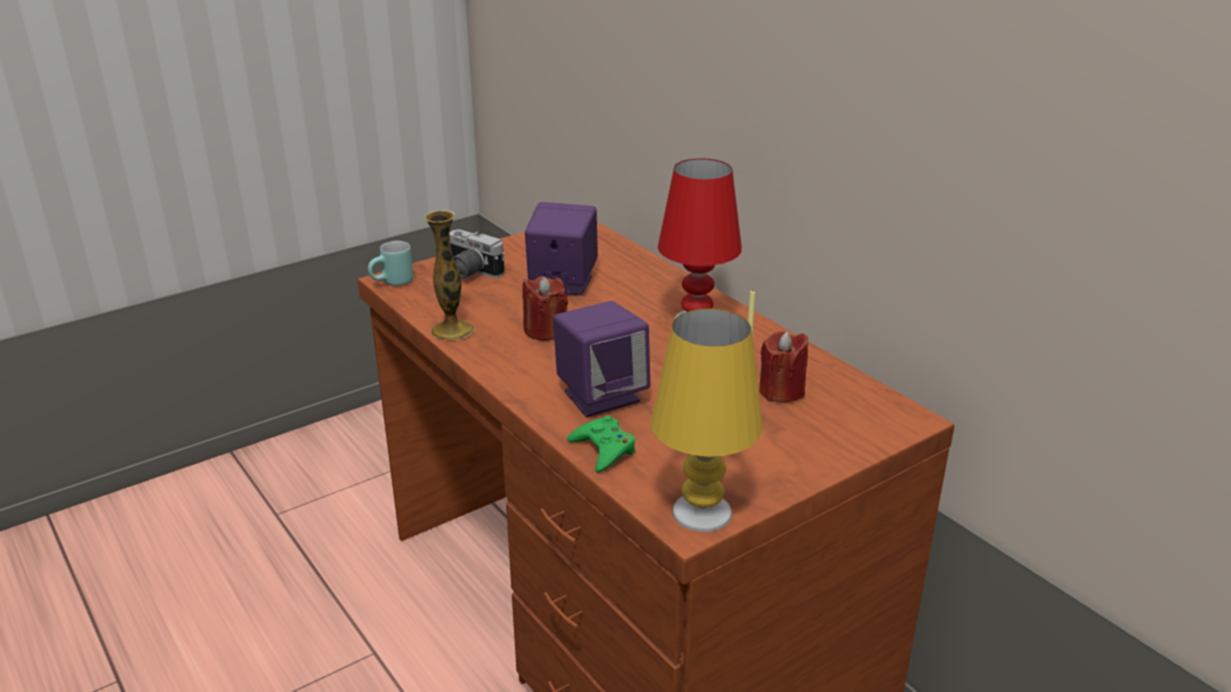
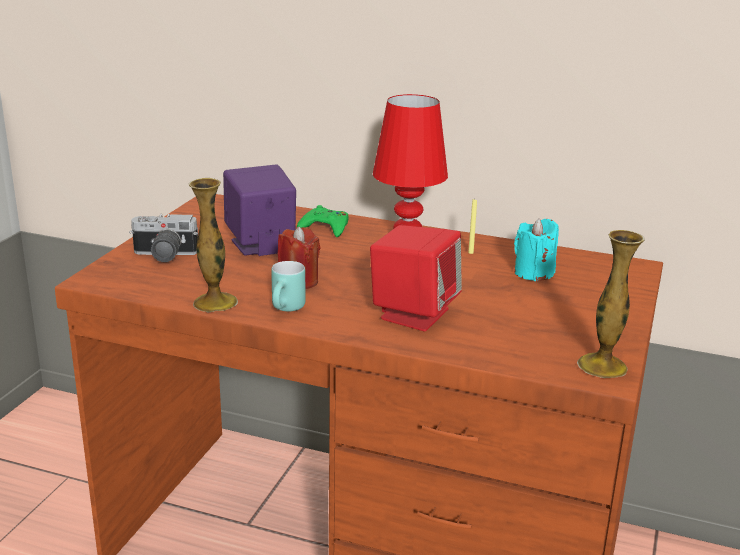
camera: 35 degrees left, 5 degrees down
(393, 283) = (100, 282): turquoise mug -> turquoise mug (288, 309)
(601, 396) = (414, 313): purple speaker -> red speaker
(603, 450) = (472, 349): green game controller -> green game controller (325, 227)
(702, 513) = (602, 366): yellow table lamp -> vase
(781, 391) = (534, 273): red candle -> turquoise candle

